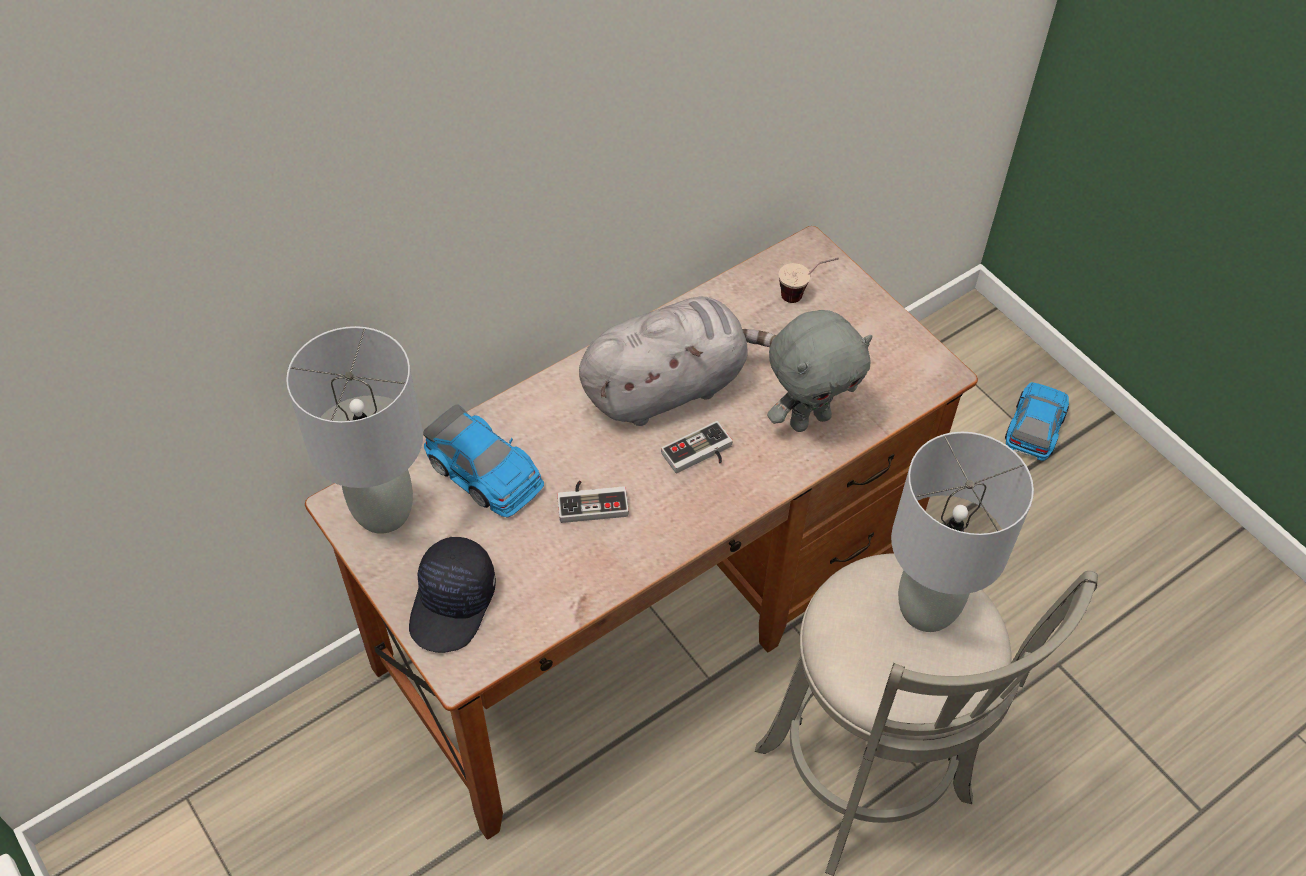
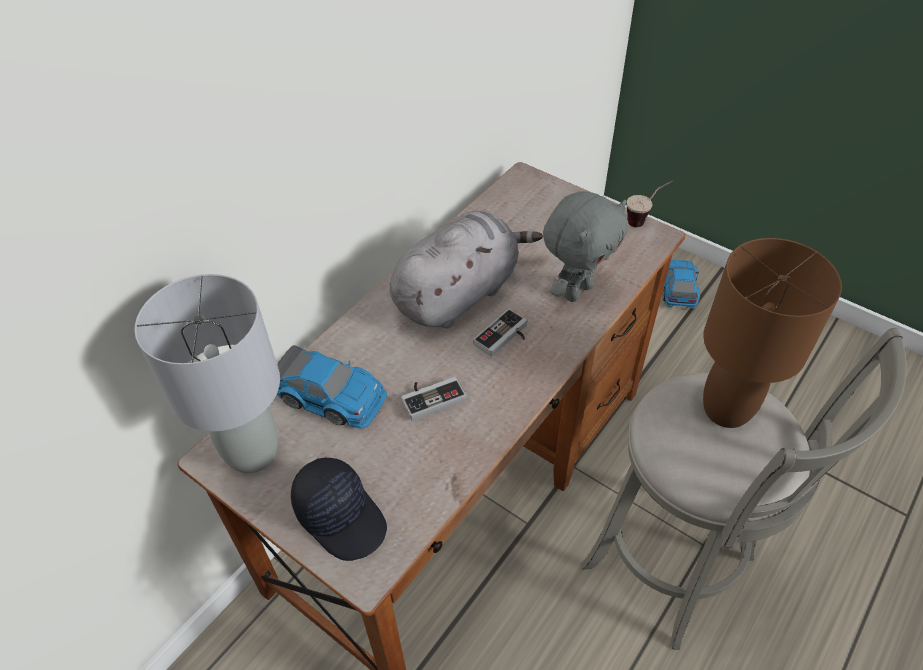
camera: 15 degrees left, 5 degrees down
(454, 604) = (341, 515): black cap -> black cap turned 45 degrees counterclockwise
(804, 295) = (534, 207): cup -> cup (644, 219)
(927, 607) = (726, 409): grey table lamp -> brown table lamp

